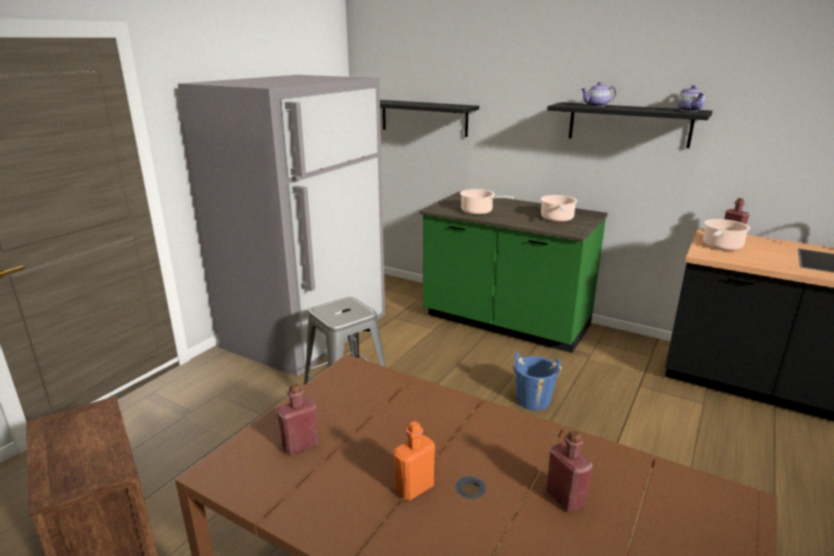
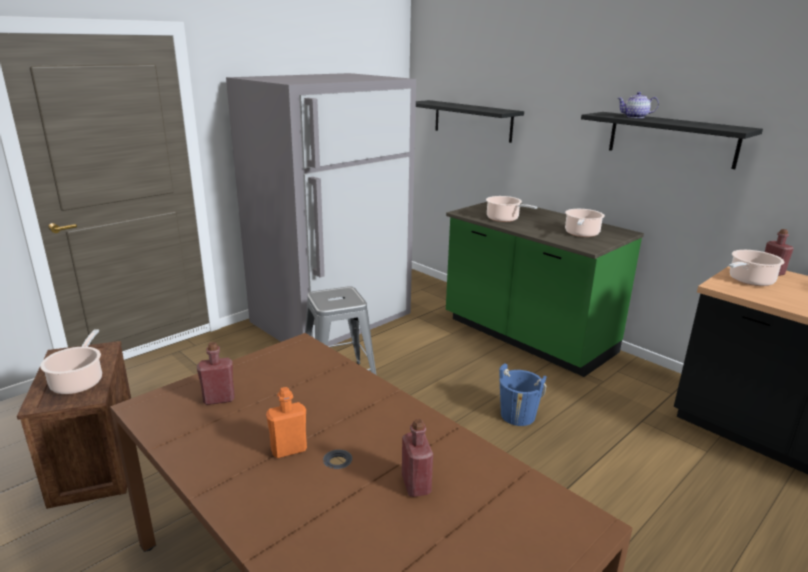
camera: 15 degrees right, 0 degrees up
(89, 454) = (78, 381): none -> cooking pot
(689, 110) = (733, 127): teapot -> none

